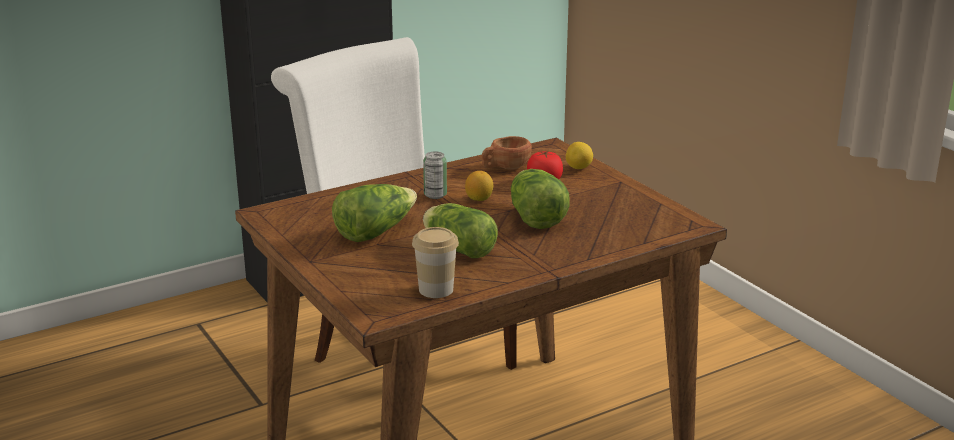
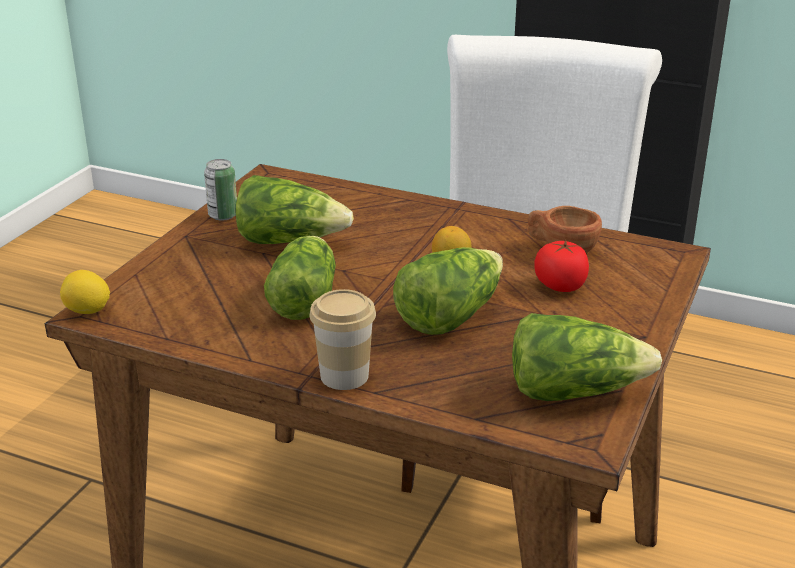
camera: 55 degrees right, 5 degrees up
(435, 195) = (424, 238): can -> can (223, 215)
(436, 289) = (186, 323): cup -> cup (344, 376)
(579, 168) = (638, 294): lemon -> lemon (88, 311)
(648, 213) = (574, 390): none -> lettuce

